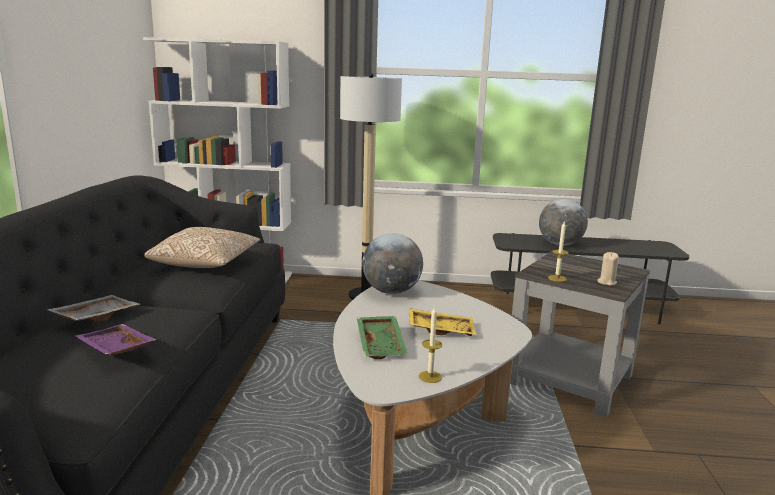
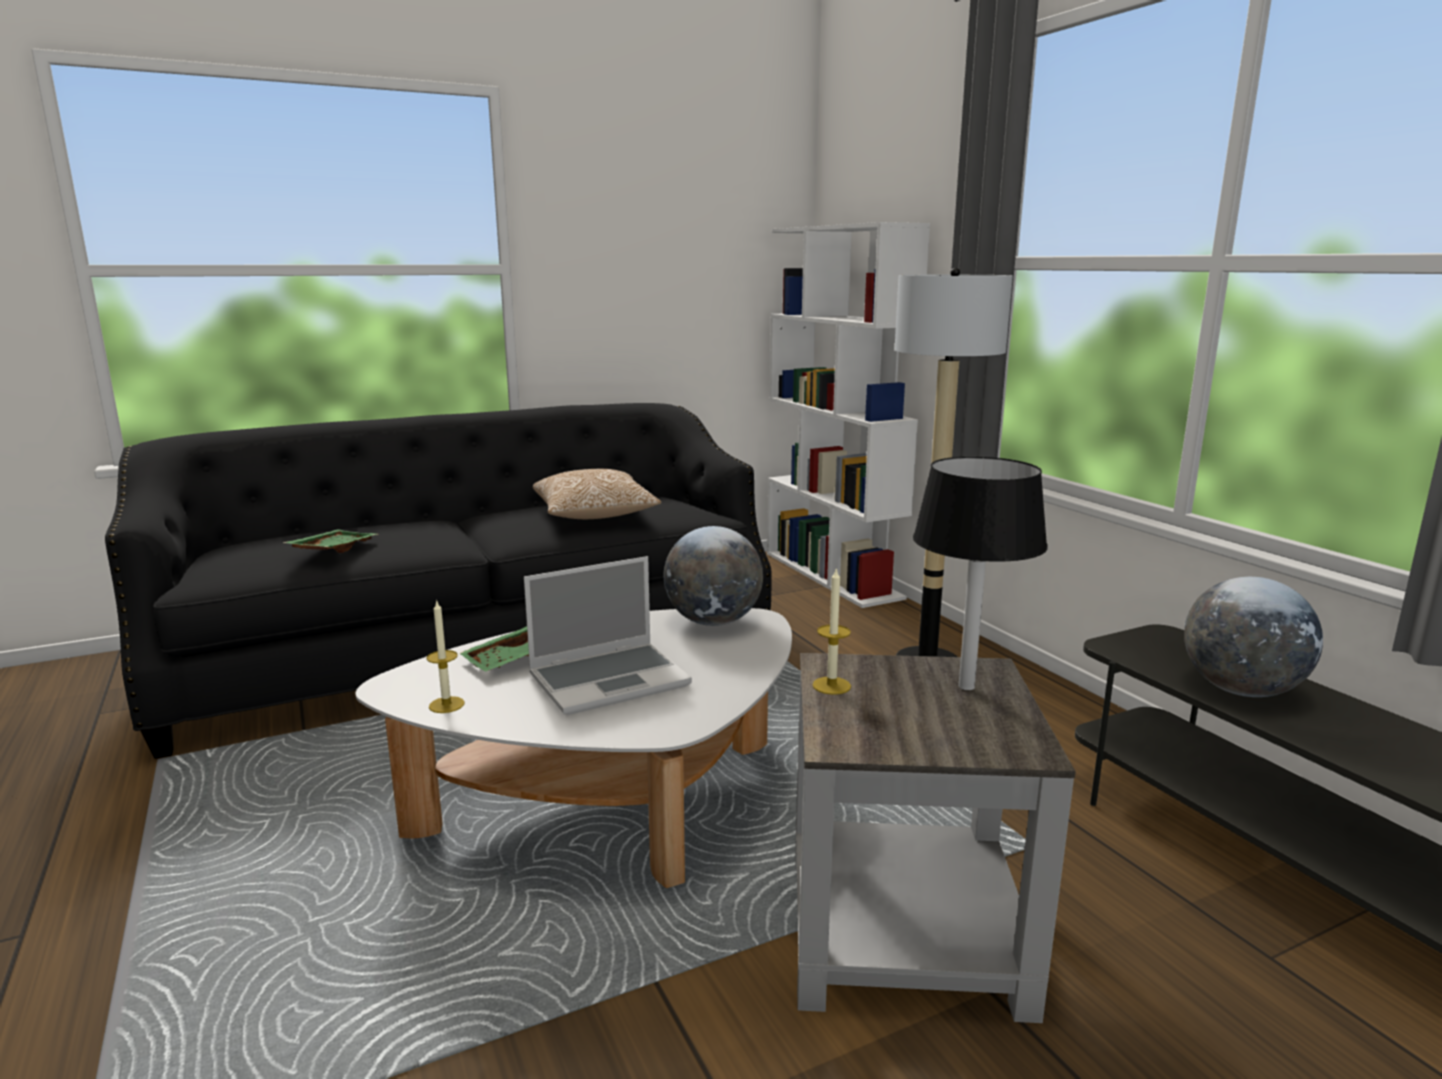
camera: 60 degrees right, 0 degrees up
(95, 317) = (402, 526): grey tray -> none
(114, 350) = (332, 550): purple tray -> green tray
(441, 330) = (610, 680): yellow tray -> laptop
(574, 262) = (966, 686): none -> black table lamp
(606, 282) = (884, 731): beige candle -> none

